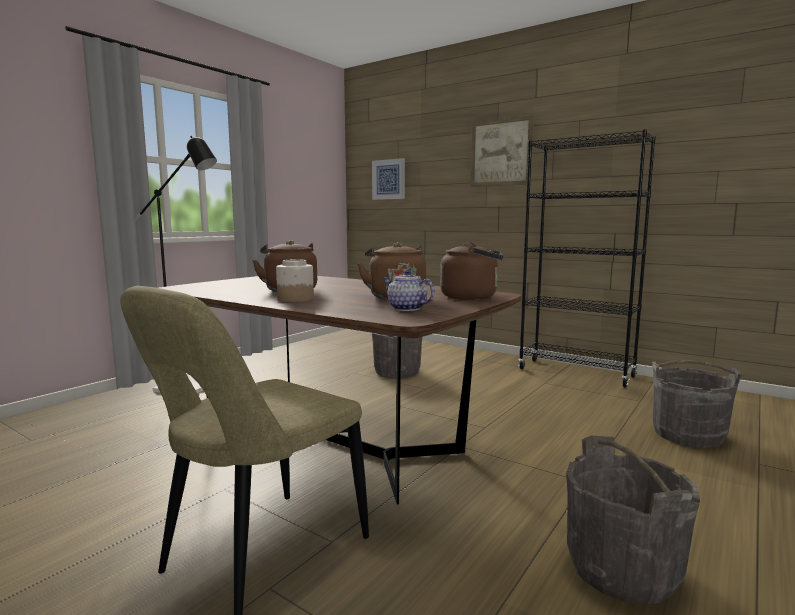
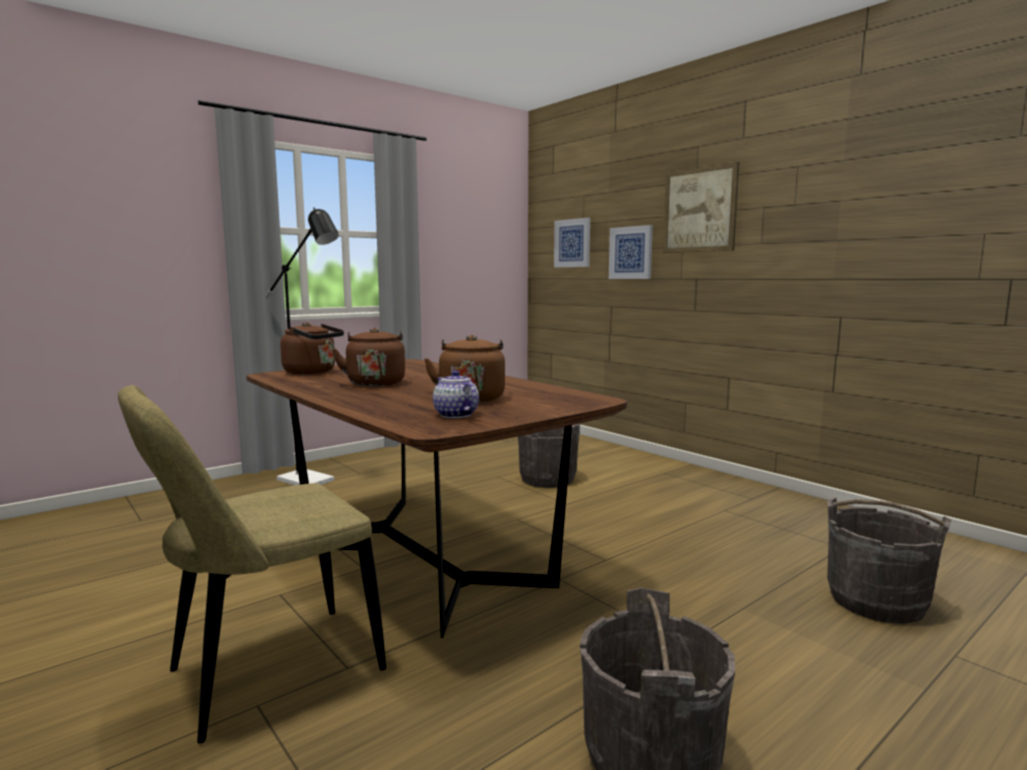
camera: 15 degrees right, 0 degrees up
(295, 299) = (361, 395): jar -> none
(442, 187) = (631, 253): none -> picture
(472, 297) = (558, 403): brown kettle -> brown kettle (313, 372)
(576, 373) = (778, 500): black bookcase -> none

